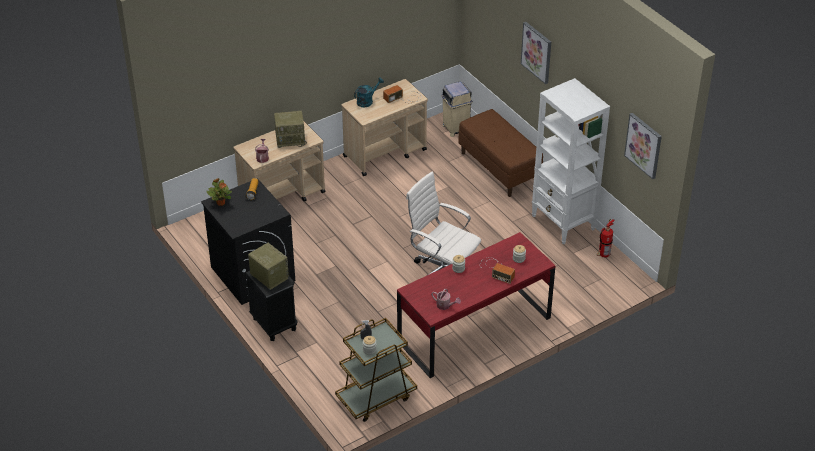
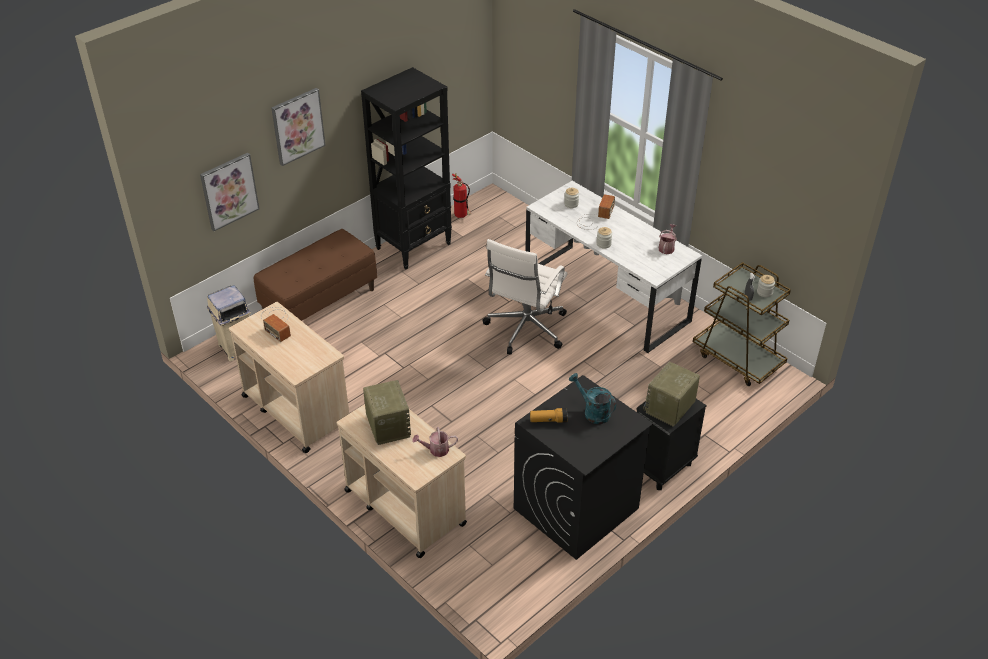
camera: 100 degrees left, 0 degrees up
(220, 203) = (582, 451): potted plant -> none
(367, 101) = (285, 358): turquoise watering can -> turquoise watering can (592, 412)
(474, 329) = (606, 296): red desk -> white desk
(563, 223) = (414, 246): white bookcase -> black bookcase
(643, 145) = (457, 61): picture -> picture (229, 191)

